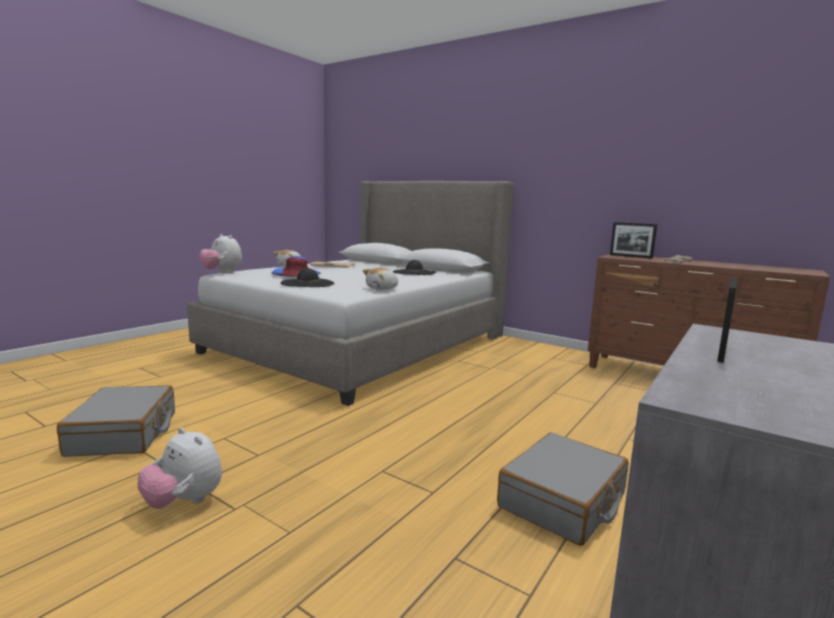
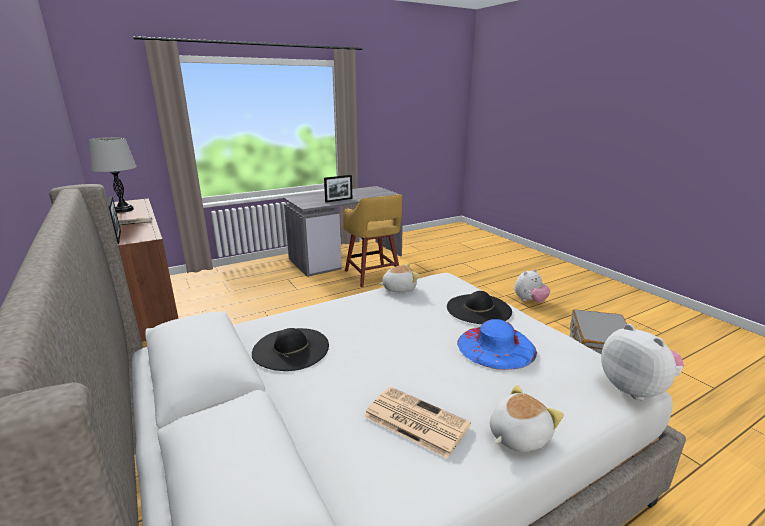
camera: 155 degrees left, 10 degrees up
(184, 502) = (529, 301): plush toy -> plush toy turned 90 degrees clockwise
(563, 501) = (373, 275): grey suitcase -> yellow stool
(755, 267) = (123, 210): none -> grey table lamp

